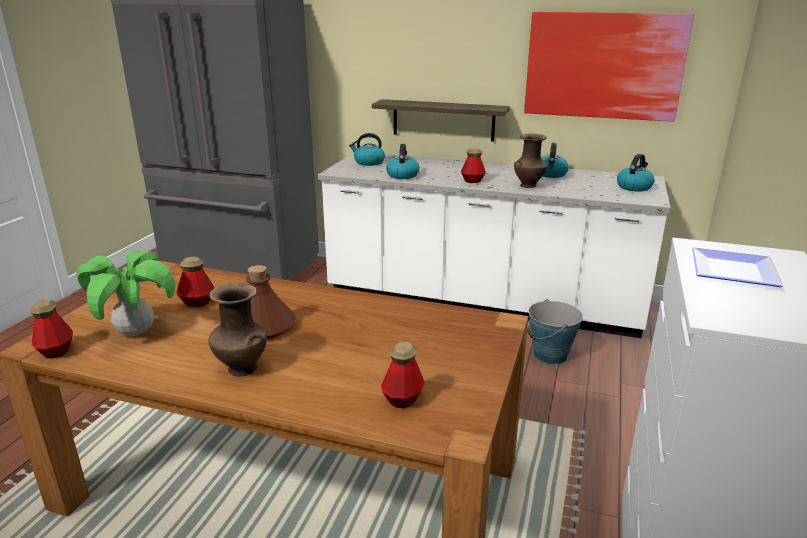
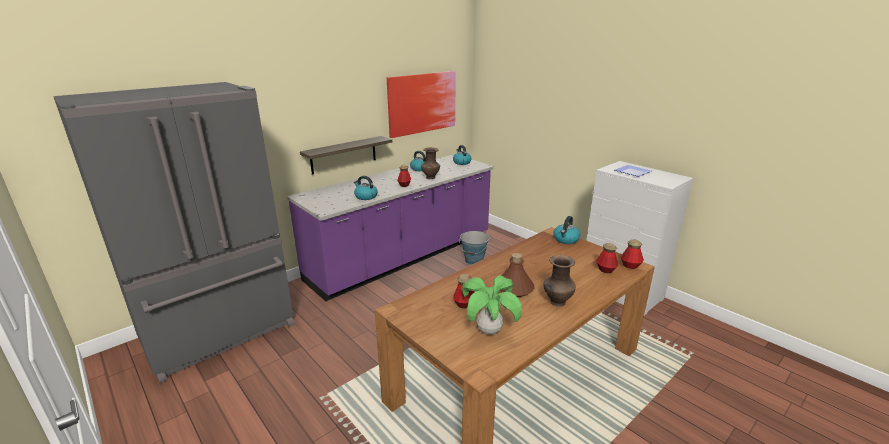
camera: 60 degrees left, 0 degrees up
(56, 351) = (494, 364): bottle -> bottle (630, 265)
(368, 162) = (322, 198): kettle -> kettle (566, 240)
(482, 300) = (403, 257): white counter -> purple counter

